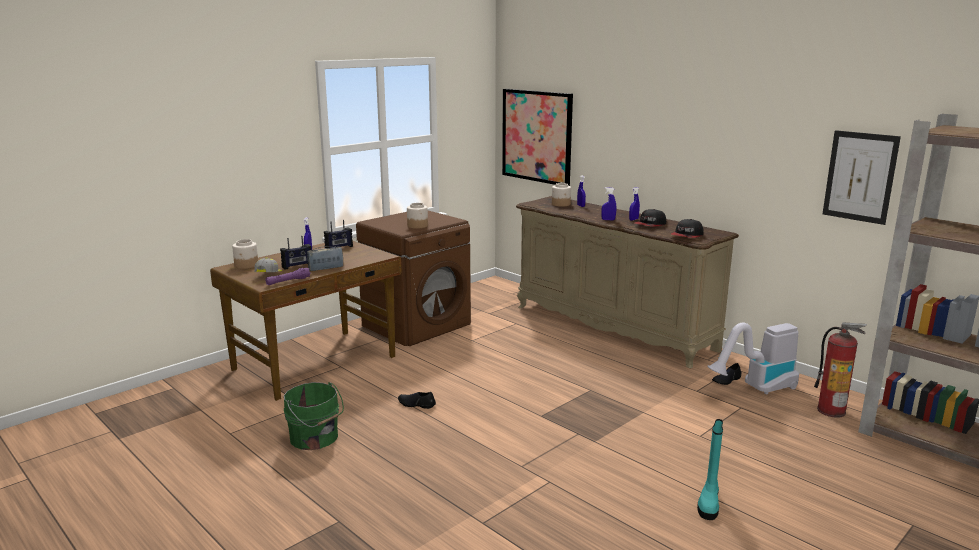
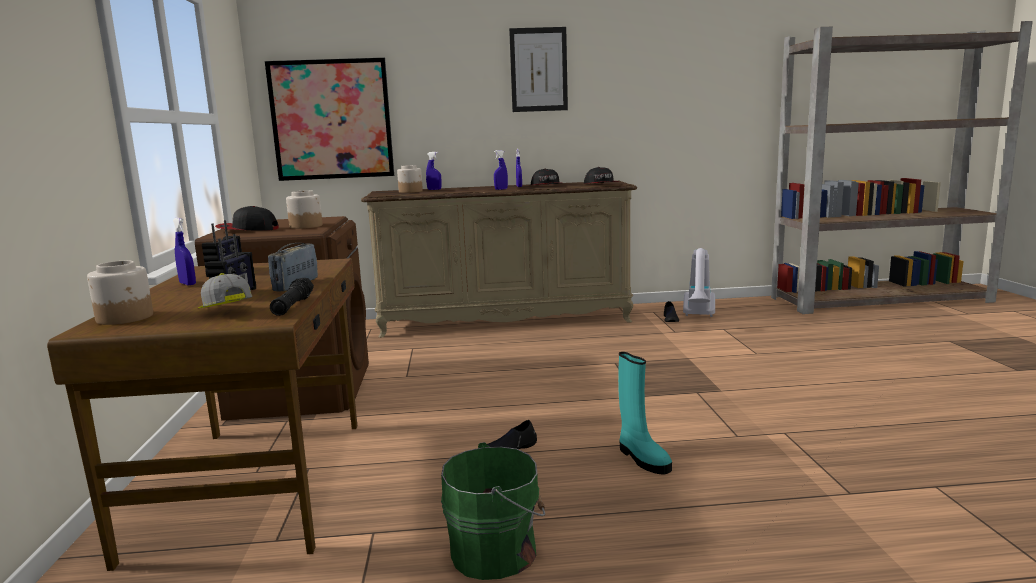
camera: 50 degrees left, 5 degrees down
(288, 281) = (293, 306): purple flashlight -> black flashlight
(393, 220) = (247, 229): none -> cap
(709, 503) = (877, 384): turquoise boot -> turquoise boot (642, 458)
(831, 410) = (762, 310): fire extinguisher -> none
(860, 177) = (722, 103): picture -> picture (538, 70)

